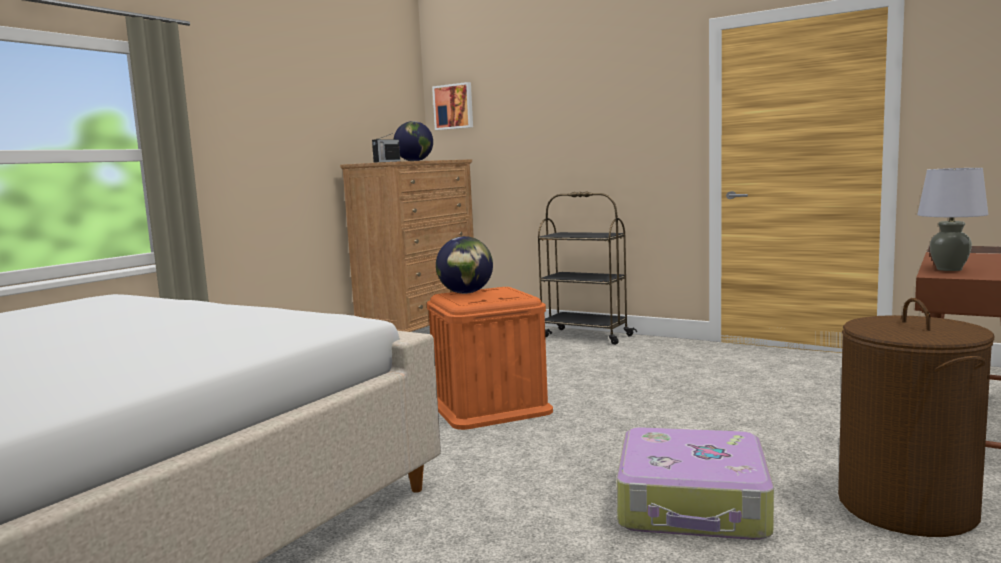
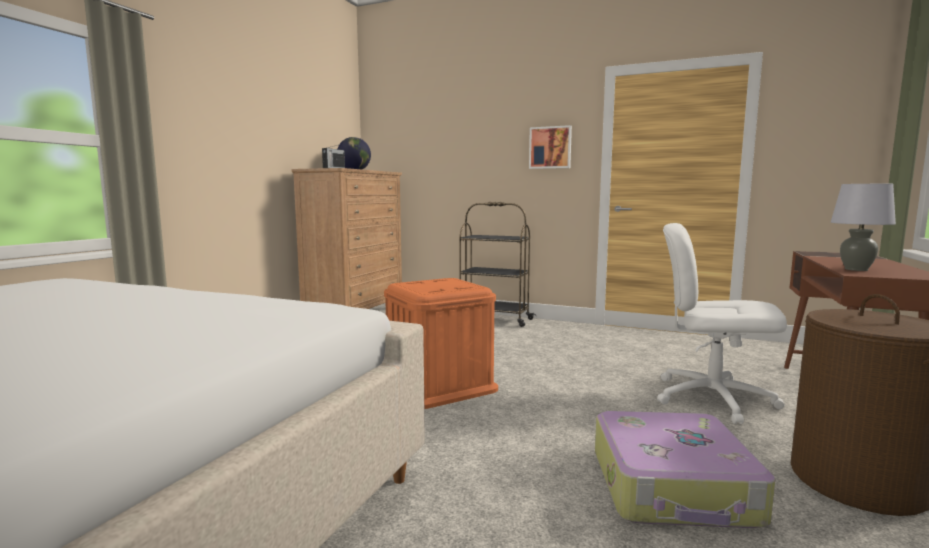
camera: 10 degrees left, 0 degrees up
(454, 106) = (386, 129): picture -> picture (550, 147)
(466, 293) = (420, 283): globe -> none
(801, 424) = (712, 398): none -> white office chair

